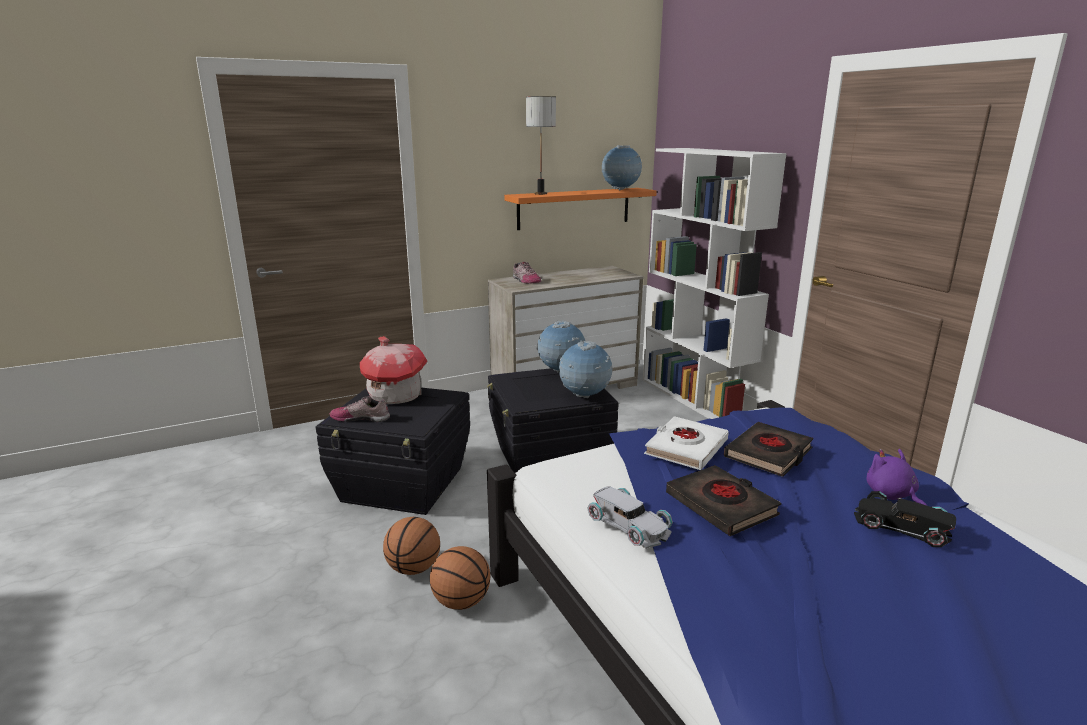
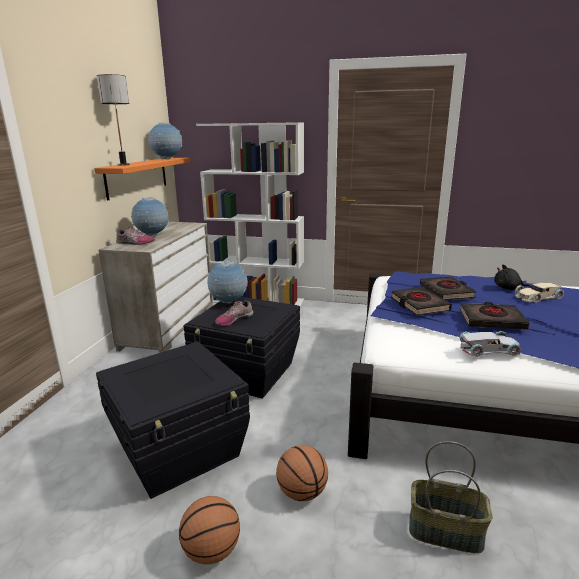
camera: 50 degrees left, 0 degrees up
(361, 418) = (161, 399): shoe -> shoe (234, 319)
(395, 395) = (146, 369): toy house -> none
(445, 681) = (446, 530): none -> basket
(461, 601) = (365, 484): basketball -> basketball (212, 550)
(584, 396) = (277, 310): globe -> globe (152, 235)
(685, 448) = (419, 305): white book -> black book
(892, 496) = (508, 288): purple plush toy -> black plush toy
(901, 525) = (537, 296): black toy car -> beige toy car

